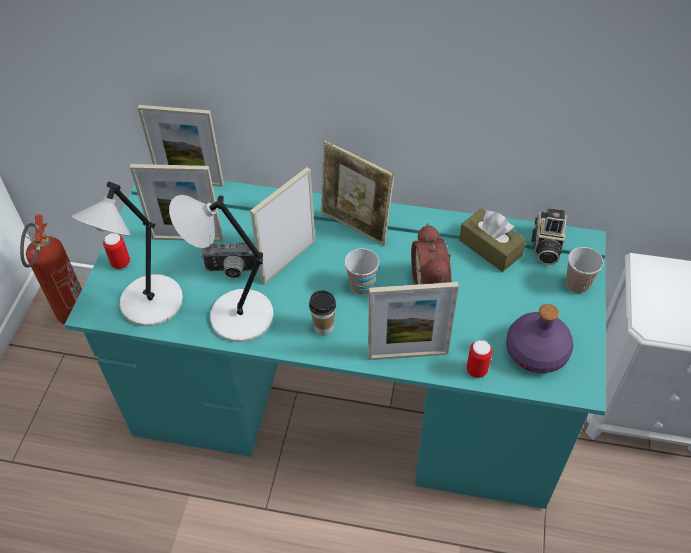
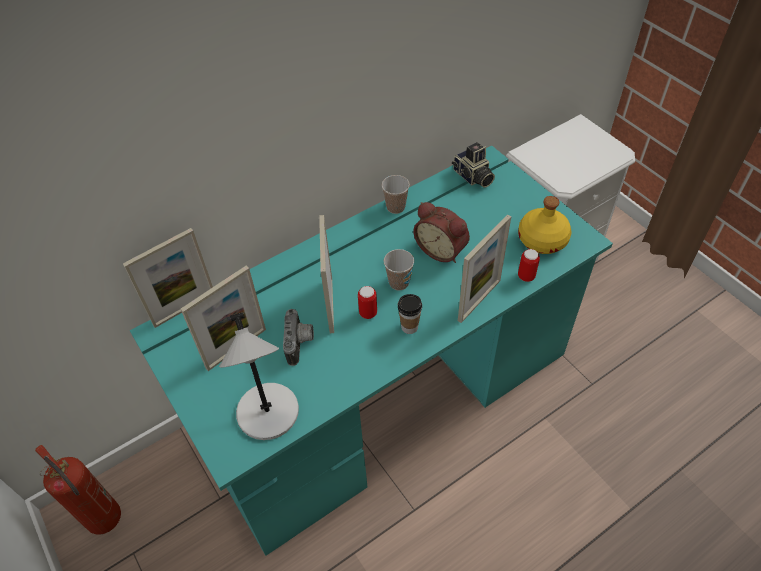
camera: 45 degrees left, 0 degrees up
(121, 263) = (206, 407): can -> can (368, 313)
(231, 271) = (300, 343): camera -> camera turned 45 degrees counterclockwise
(237, 316) = (344, 368): grey table lamp -> none
(355, 226) = (346, 249): picture frame -> none
(490, 248) = (444, 200): brown tissue box -> none
(537, 352) = (543, 240): purple bottle -> yellow bottle
(577, 284) = (515, 186): cup -> cup (395, 207)

